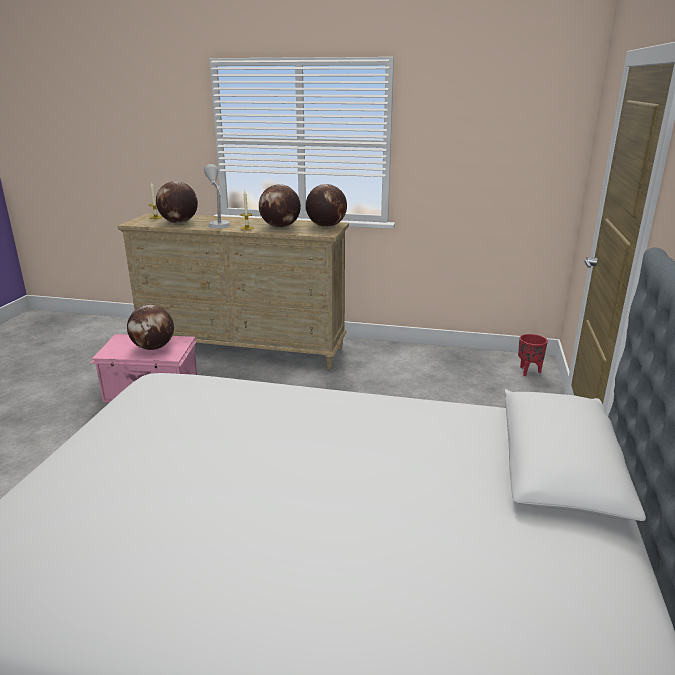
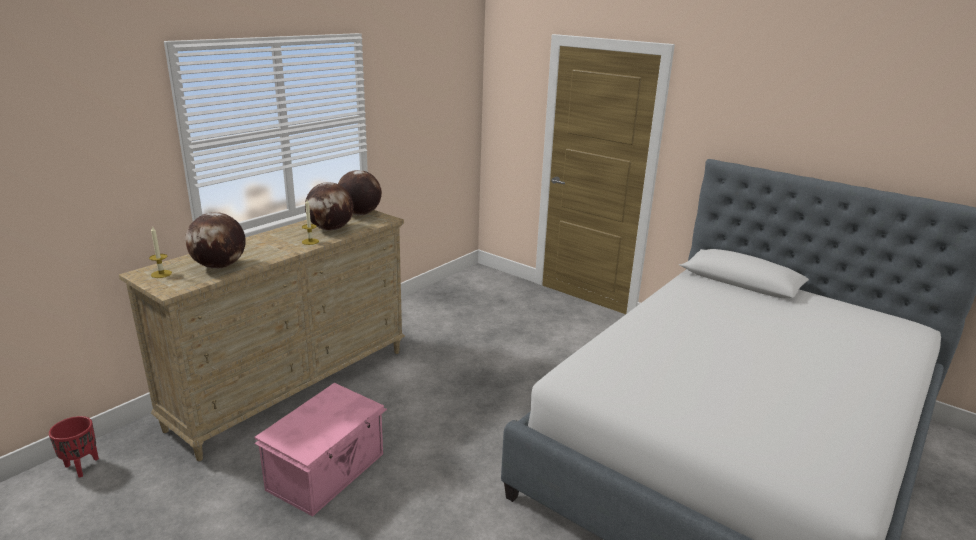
camera: 65 degrees left, 0 degrees up
(153, 348) = (334, 414): globe -> none
(218, 223) = (261, 249): grey table lamp -> none
(529, 371) = (490, 279): red planter -> red planter (82, 466)

